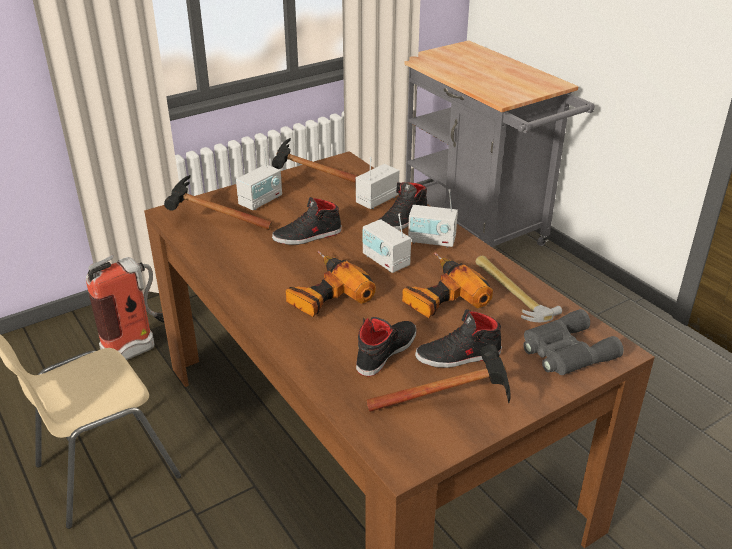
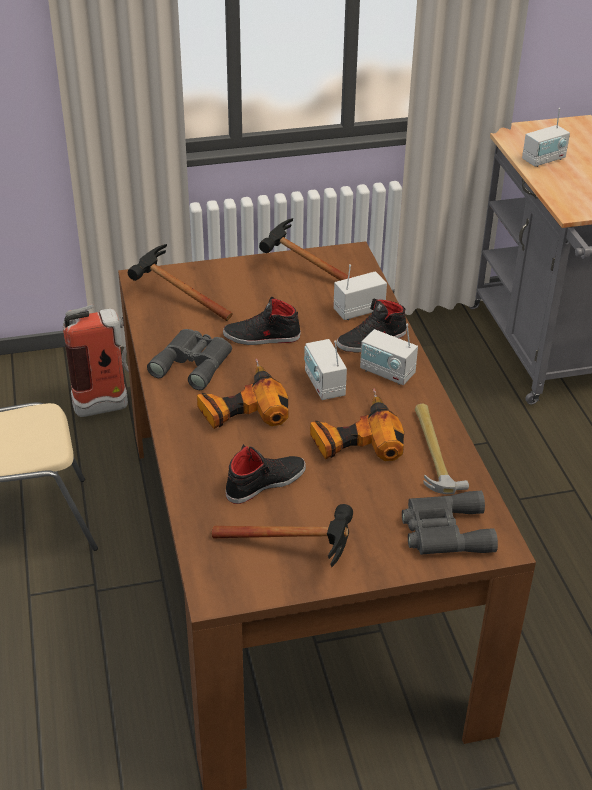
camera: 20 degrees right, 5 degrees up
(259, 268) = (194, 363): none -> grey binoculars
(261, 201) = (237, 285): radio -> radio (544, 160)
(458, 356) = (333, 506): black shoe -> none

